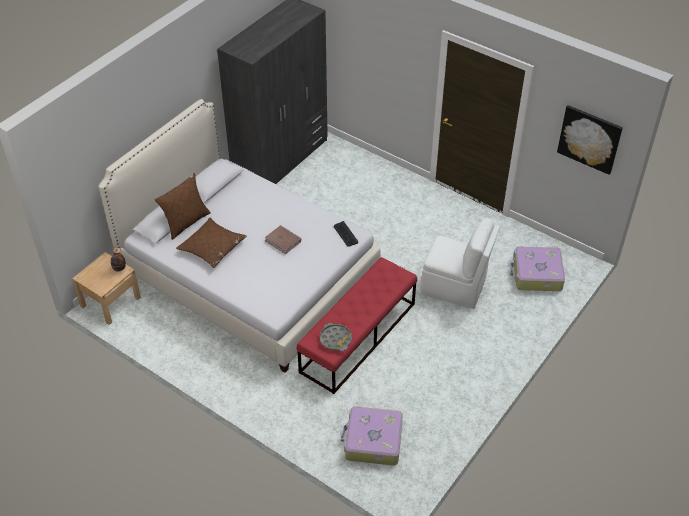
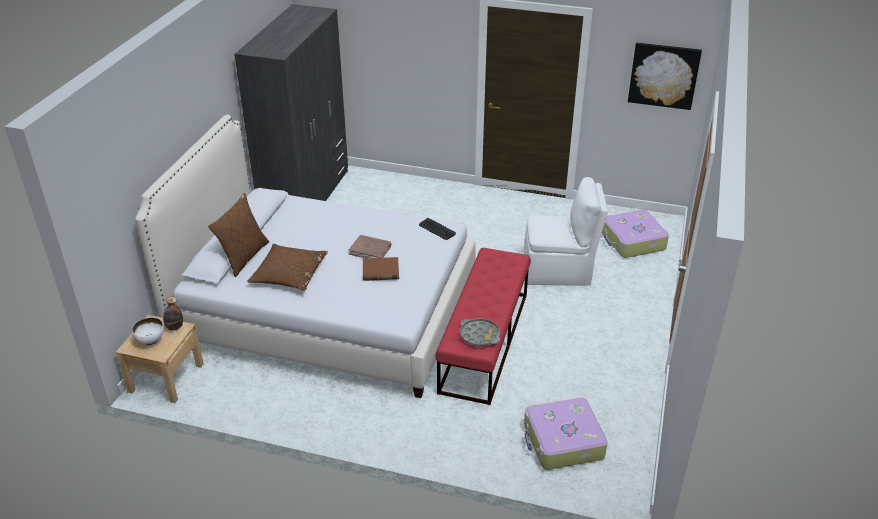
camera: 20 degrees left, 10 degrees down
(98, 276) = (151, 341): none -> white bowl
(281, 263) = (380, 271): none -> brown book

